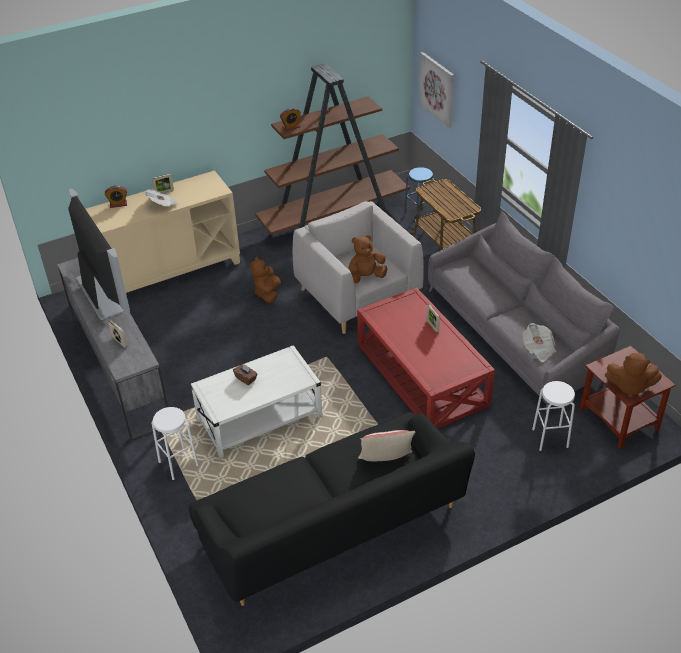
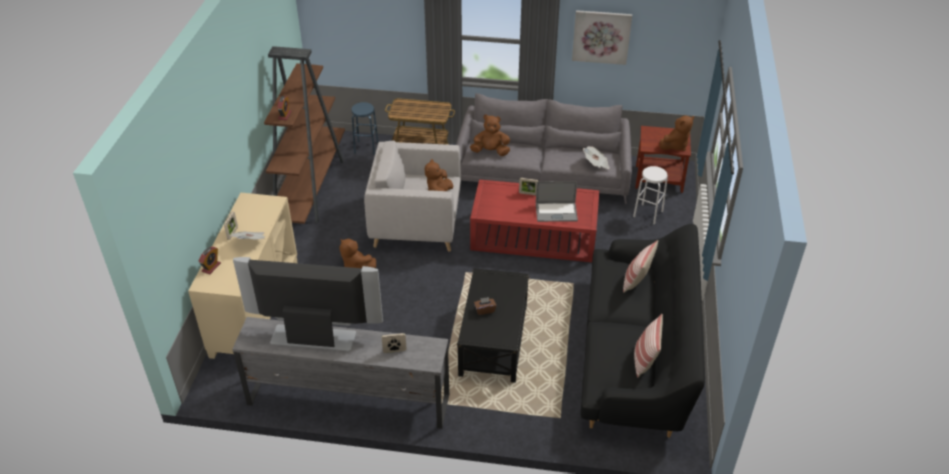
camera: 55 degrees left, 0 degrees up
(178, 464) = (497, 410): white stool -> none
(259, 418) = (493, 340): white coffee table -> black coffee table
(278, 518) = (645, 360): none -> pillow
(426, 357) = (556, 212): none -> laptop
(437, 89) = (345, 30): picture -> picture (601, 36)
(468, 275) = (491, 151): none -> brown plush toy

